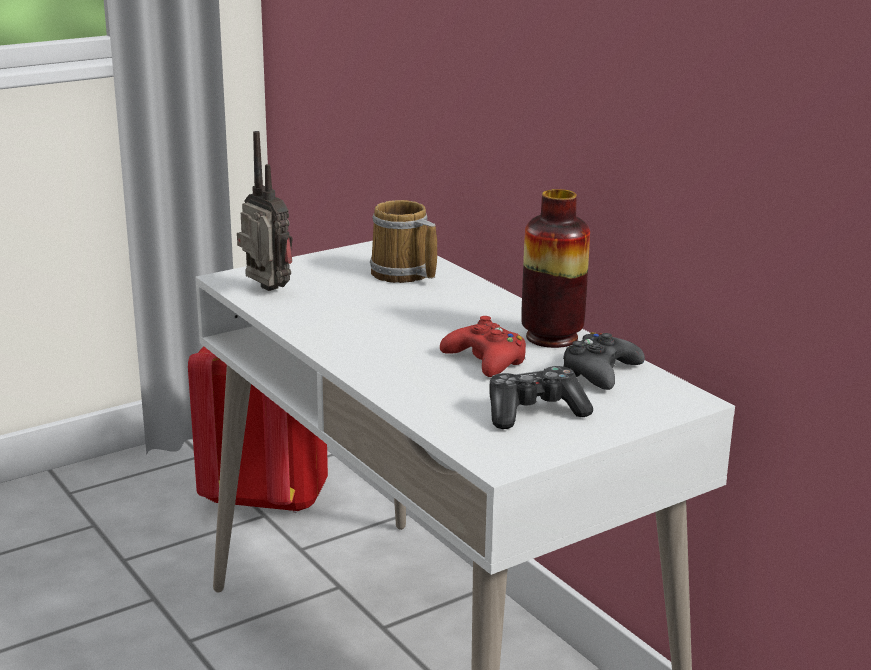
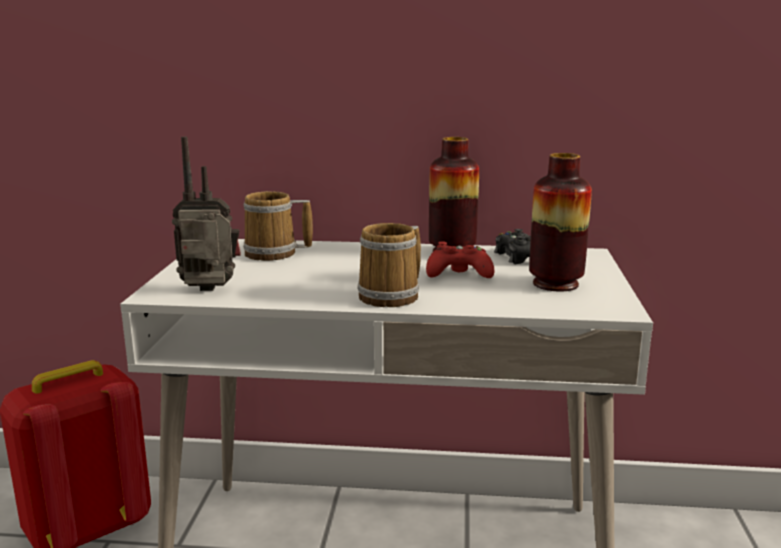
camera: 50 degrees left, 5 degrees down
(369, 355) = (393, 296): none -> mug
(534, 412) = (555, 284): game controller -> vase

